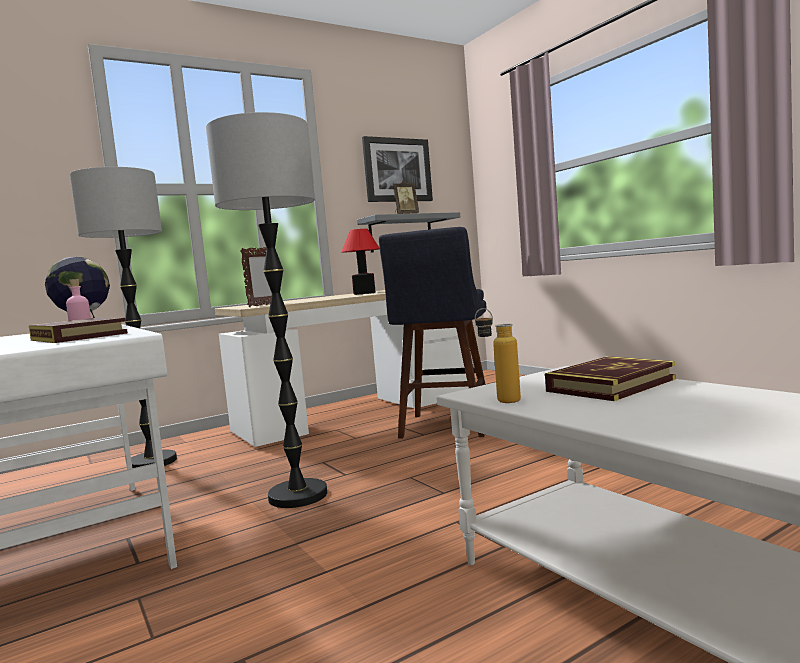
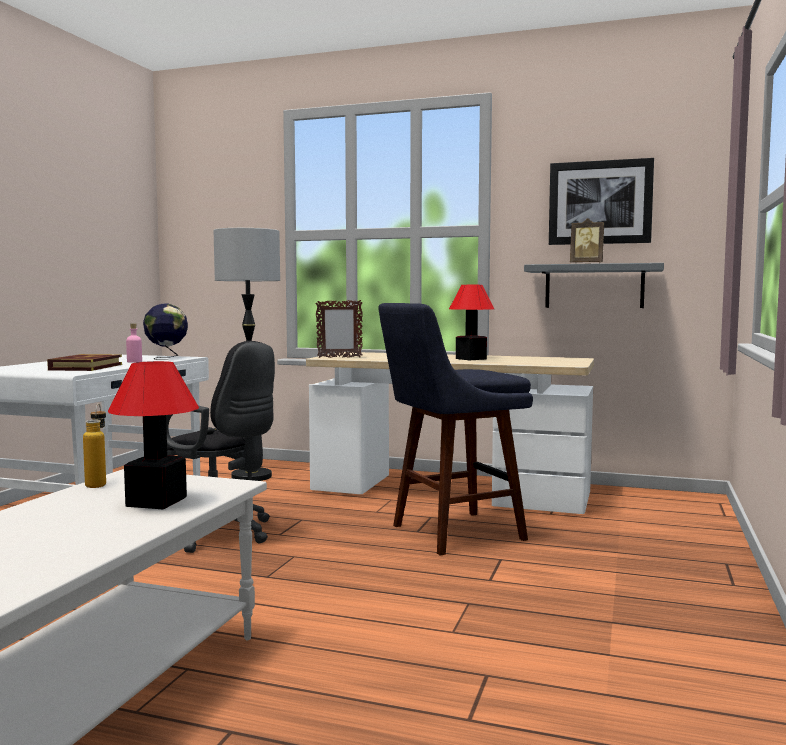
camera: 50 degrees right, 0 degrees up
(298, 496) = (220, 534): floor lamp -> black office chair
(610, 385) = (157, 502): book -> table lamp

